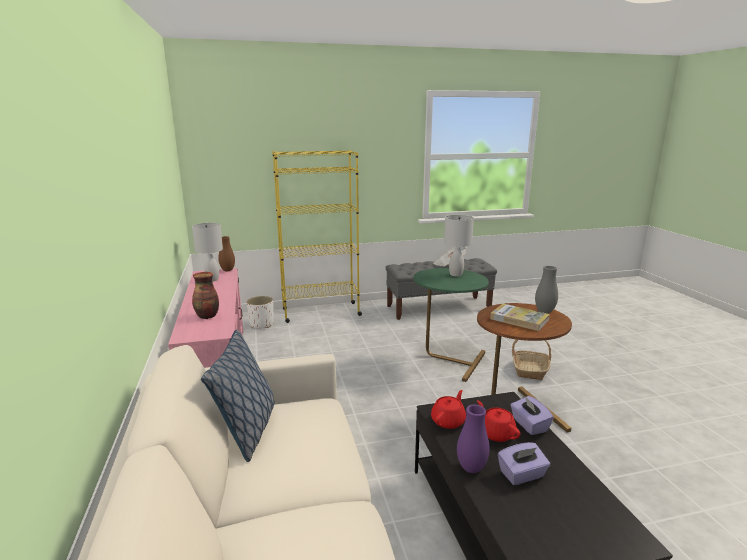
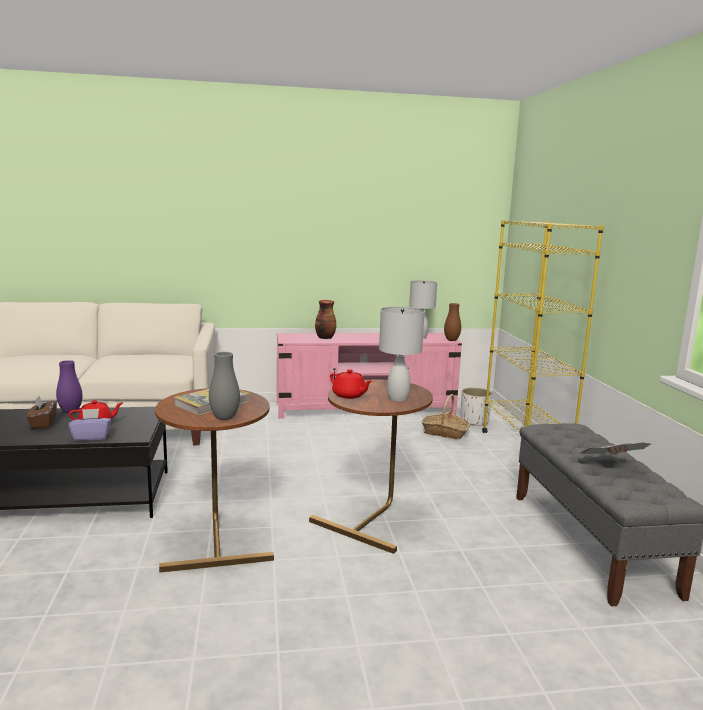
camera: 95 degrees right, 5 degrees down
(248, 431) = (159, 356): pillow -> none
(447, 360) = (374, 518): green side table -> brown side table
(448, 421) = (131, 412): red teapot -> red teapot (349, 395)
(522, 475) = (43, 423): purple tissue box -> brown tissue box
(530, 370) = (329, 584): basket -> basket (445, 432)

